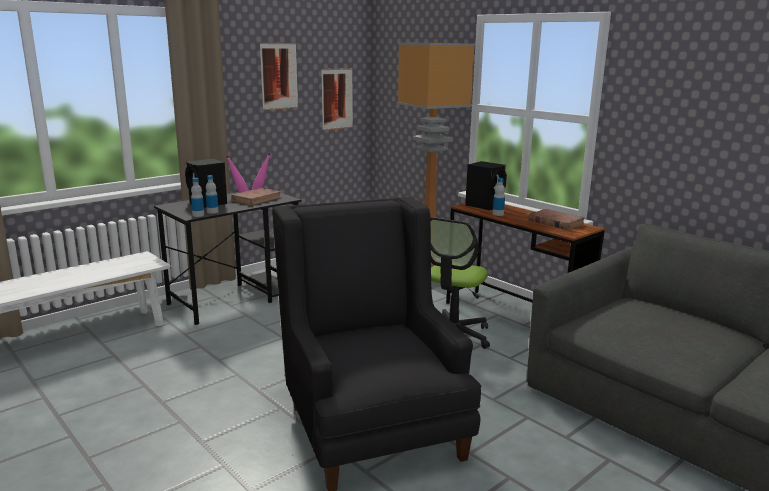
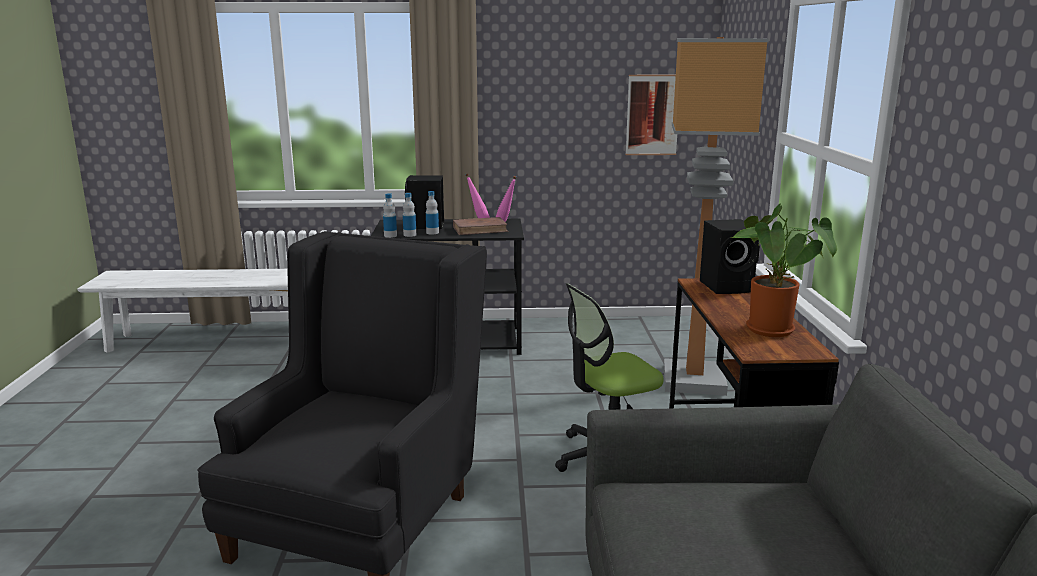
camera: 40 degrees right, 0 degrees up
(279, 76) = (563, 82): picture -> none
(498, 214) = (716, 301): bottle -> bottle (432, 232)
(555, 222) = (774, 332): brown book -> potted plant

